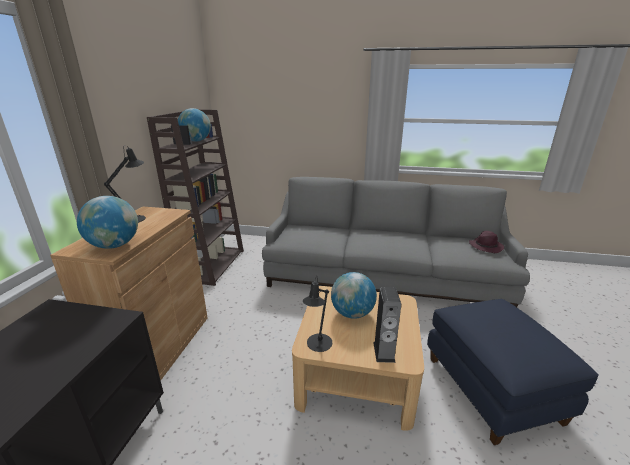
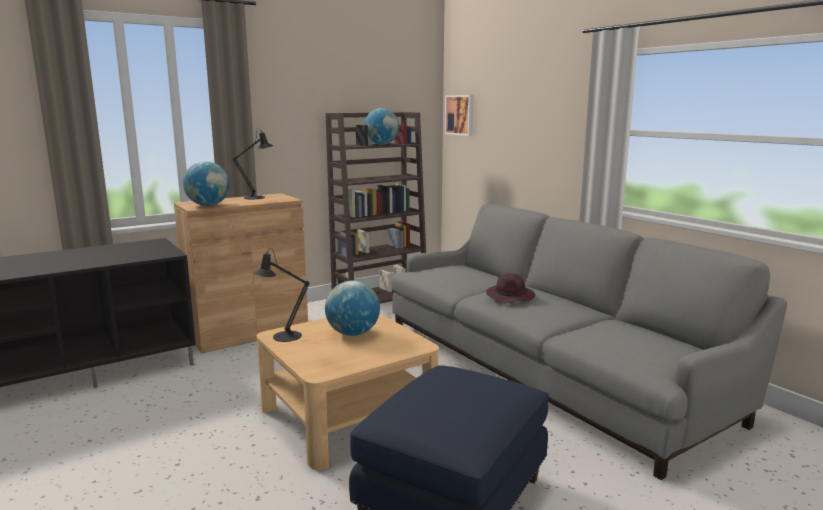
camera: 45 degrees right, 10 degrees down
(234, 108) = (460, 115): none -> picture
(384, 352) = (316, 361): speaker -> none
(485, 246) = (660, 346): purple hat -> purple hat (511, 297)

